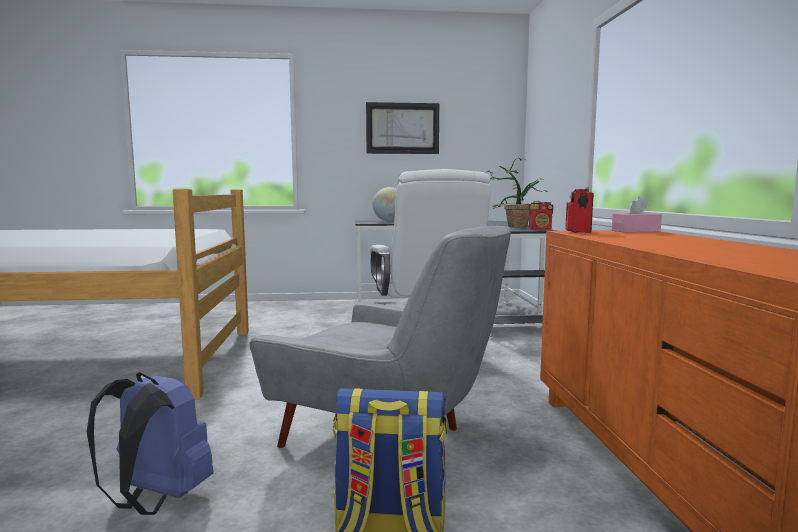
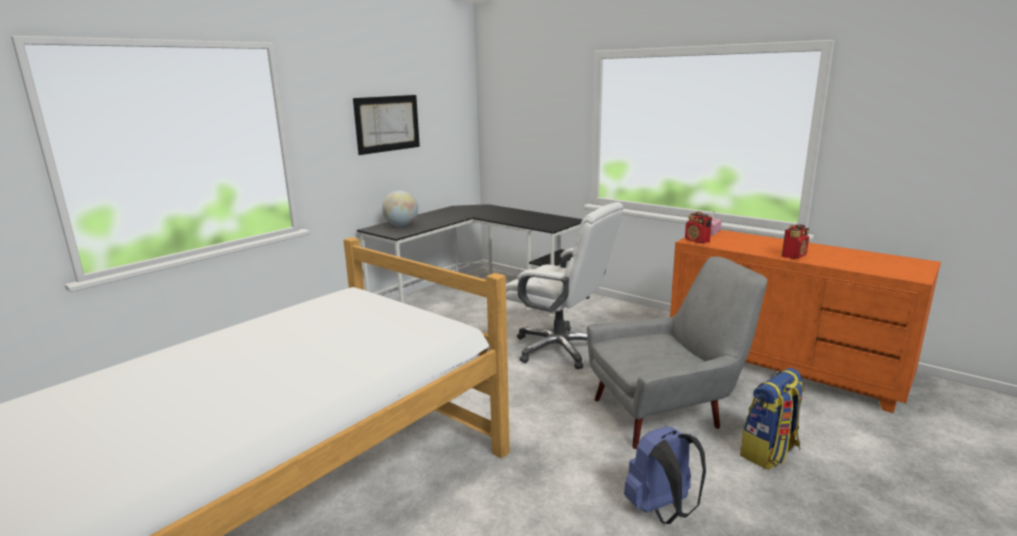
camera: 45 degrees left, 10 degrees up
(512, 226) = (534, 217): potted plant -> none
(540, 229) = (569, 220): radio -> radio (794, 256)

